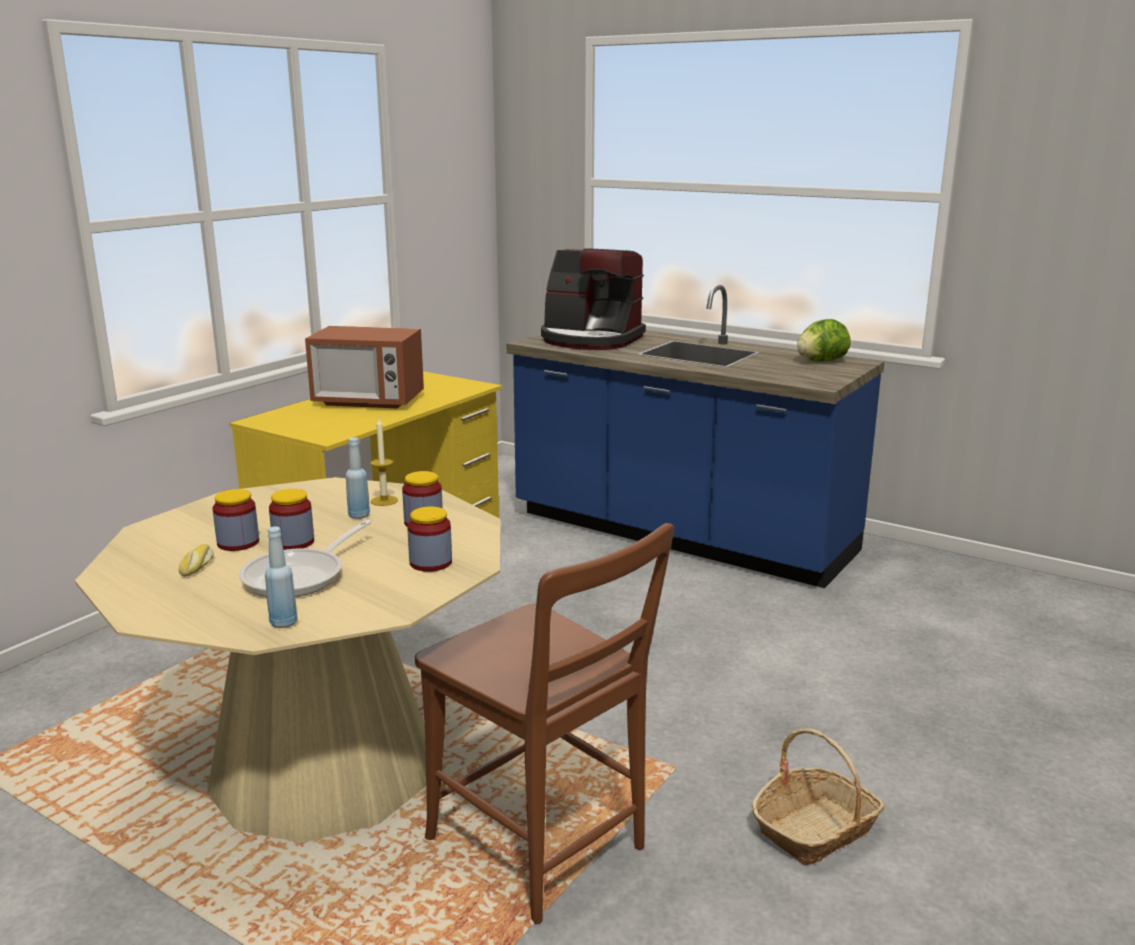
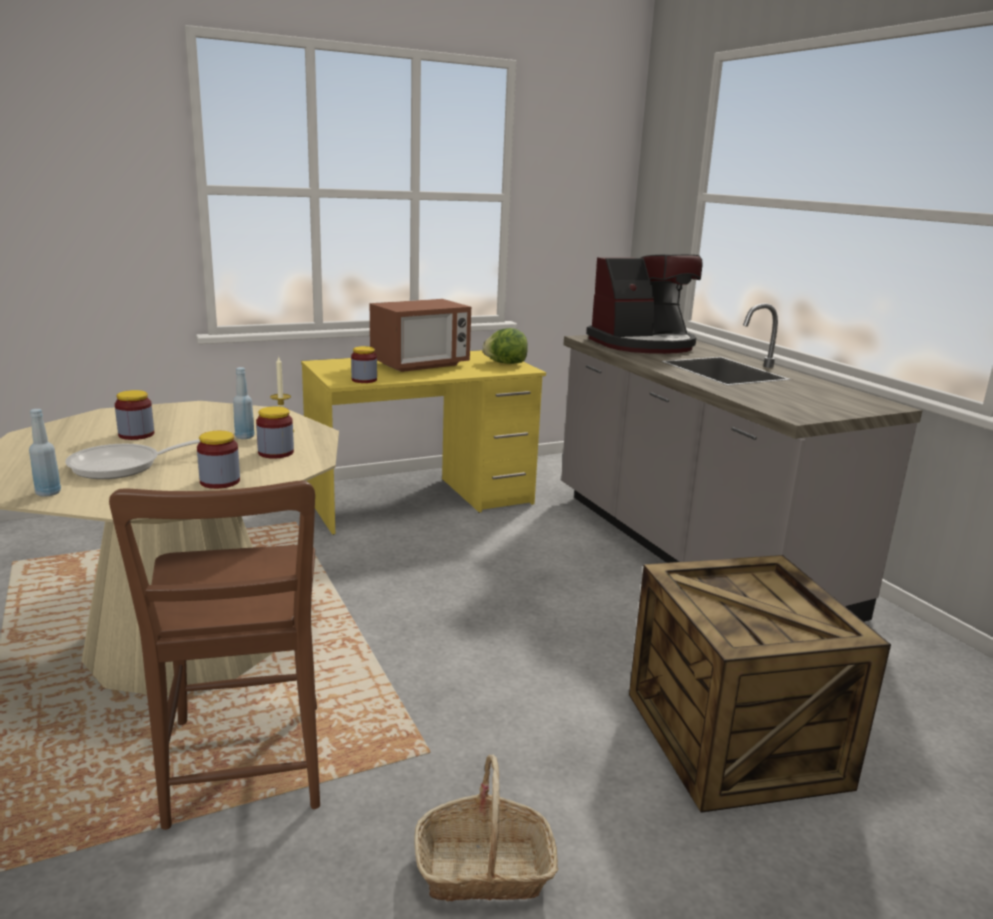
camera: 30 degrees right, 0 degrees up
(198, 566) = (84, 442): bread -> none
(293, 542) = (167, 443): jar -> jar (364, 380)
(368, 401) = (420, 364): microwave -> microwave turned 75 degrees counterclockwise
(590, 340) = (643, 344): coffee machine -> coffee machine turned 75 degrees counterclockwise
(681, 534) = (691, 551): blue counter -> grey counter
(821, 361) = (842, 397): lettuce -> lettuce (505, 363)
(871, 669) = (737, 739): none -> crate

